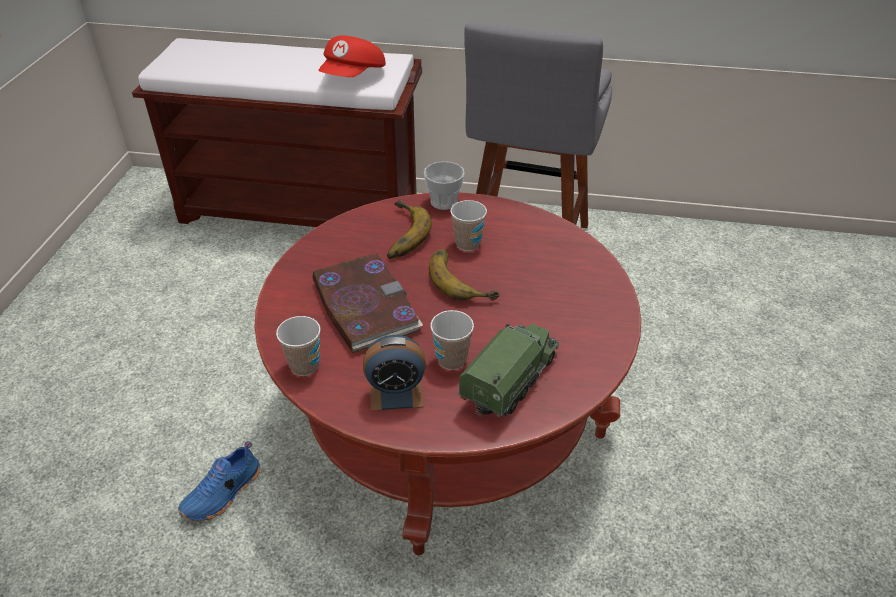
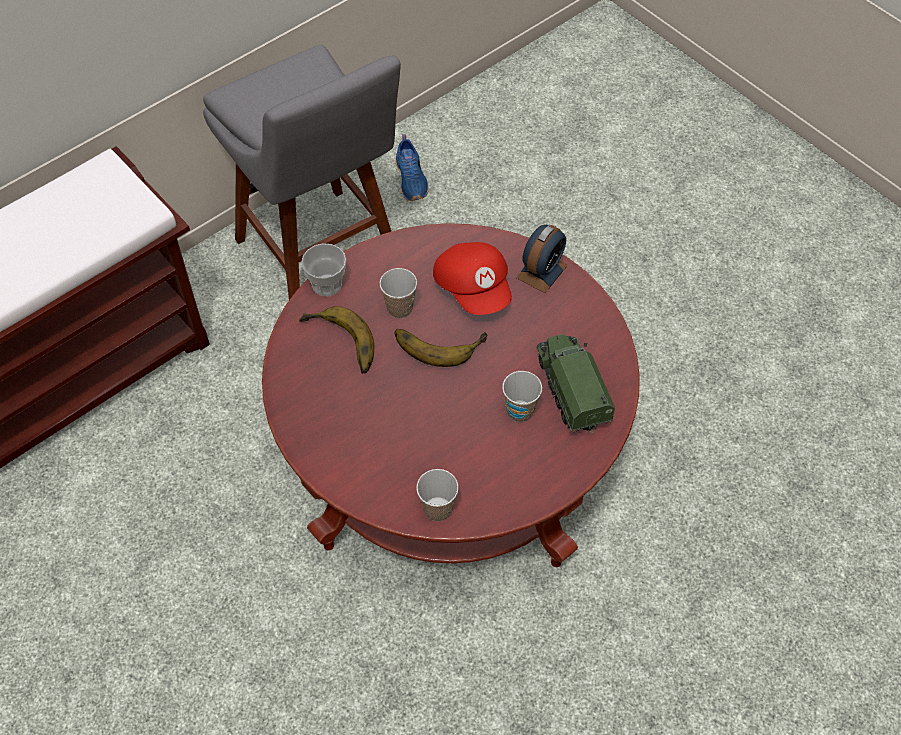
camera: 50 degrees left, 15 degrees up
(224, 494) = (382, 668): blue shoe -> blue shoe (412, 179)
(353, 77) = (101, 220): red cap -> red cap (474, 288)
(364, 306) = (406, 427): book -> none
(396, 393) = (521, 468): alarm clock -> alarm clock (542, 271)

